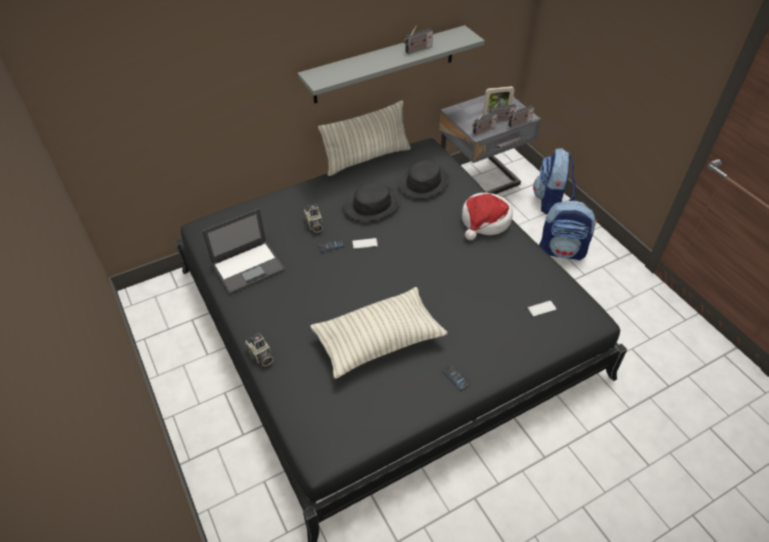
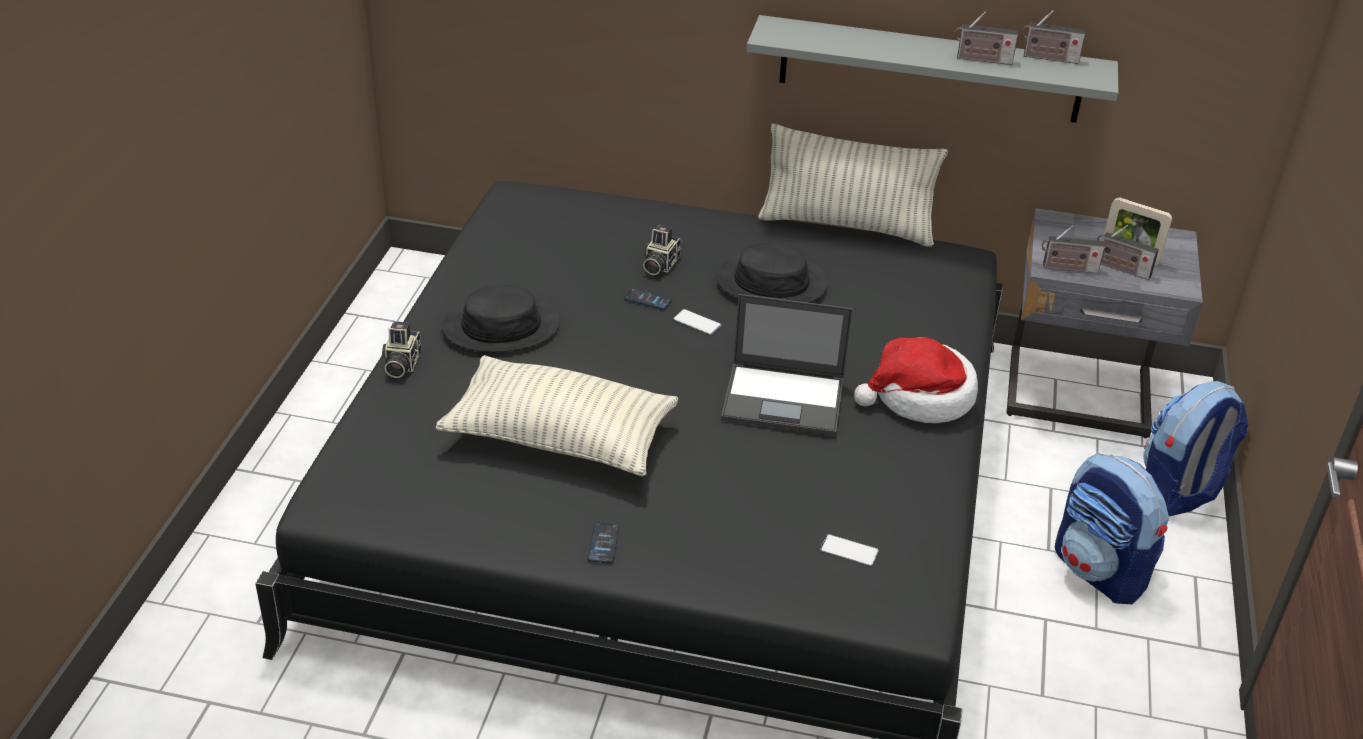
camera: 40 degrees right, 10 degrees down
(249, 266) = (514, 265): laptop -> laptop (785, 399)
(423, 181) = (890, 295): black hat -> black hat (501, 325)
(519, 123) = (1148, 289): radio -> radio (1048, 58)

